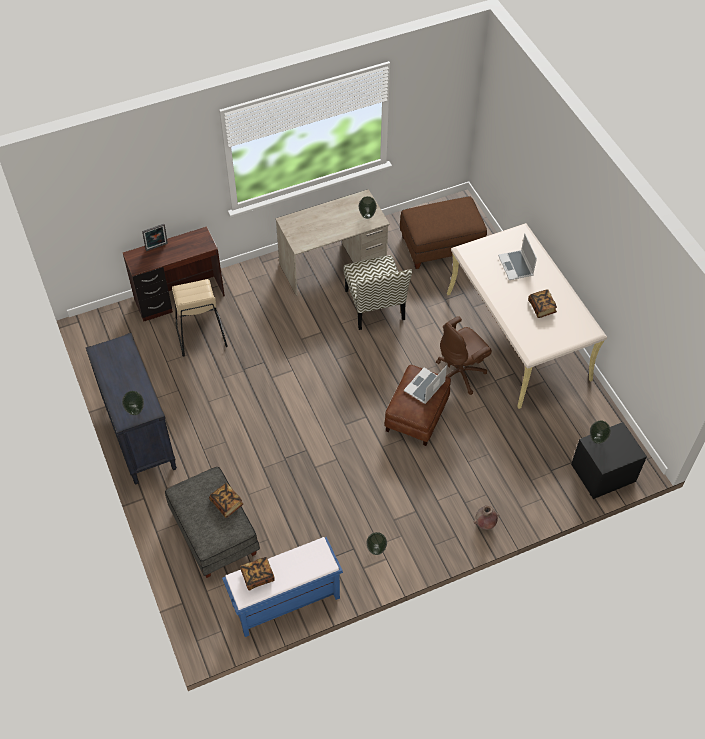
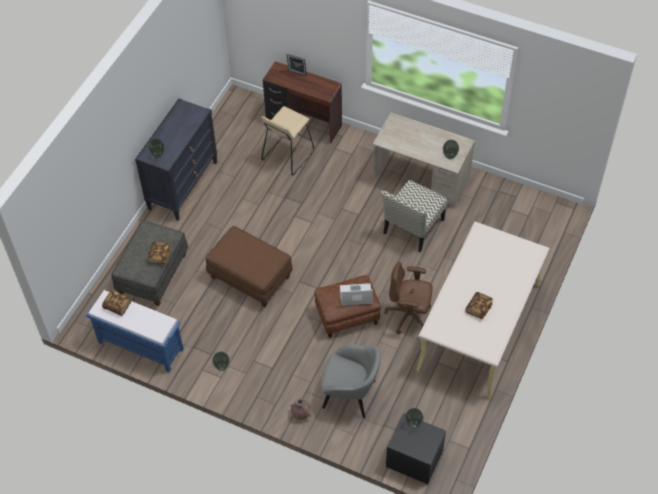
camera: 50 degrees right, 0 degrees up
(441, 245) = (509, 226): brown ottoman -> brown ottoman (251, 277)
(499, 472) = (350, 394): none -> grey armchair
(516, 266) = (500, 268): laptop -> none

